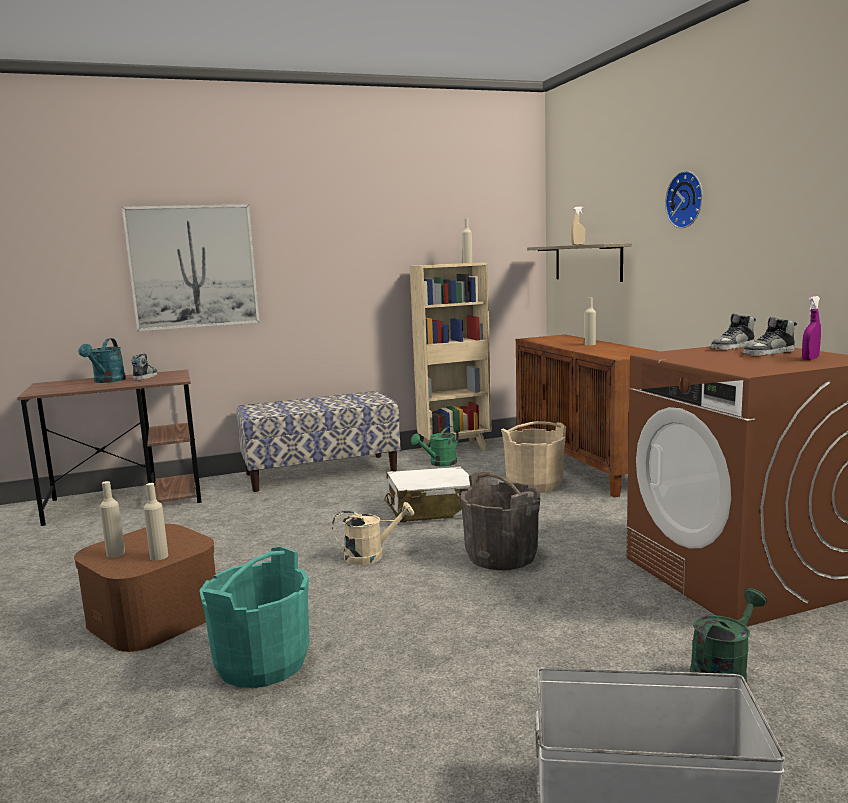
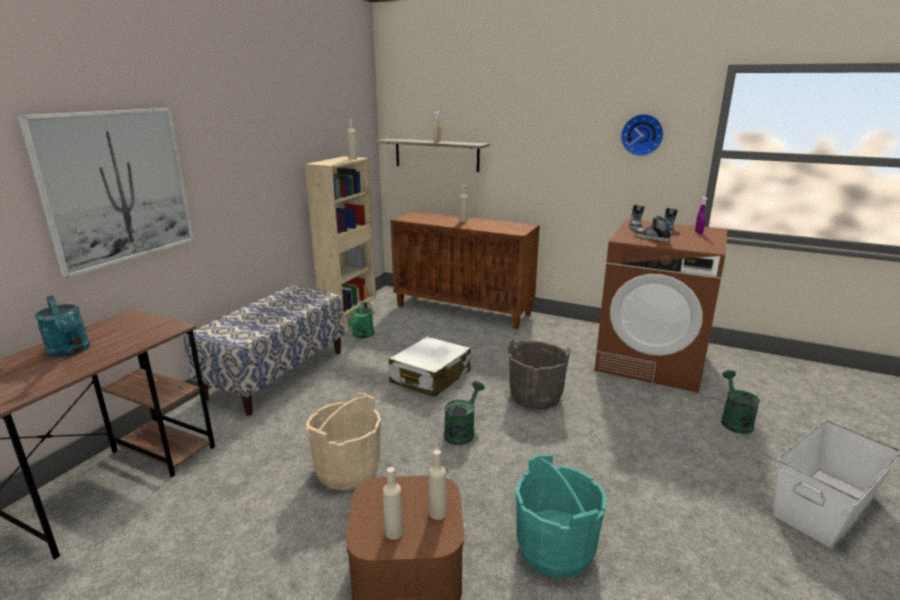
camera: 45 degrees left, 10 degrees up
(145, 377) = (111, 332): shoe -> shoe (651, 238)
(371, 555) = (462, 431): beige watering can -> green watering can
(534, 484) = (457, 333): beige bucket -> beige bucket (347, 470)
(687, 199) = (548, 117): wall clock -> wall clock (642, 135)

